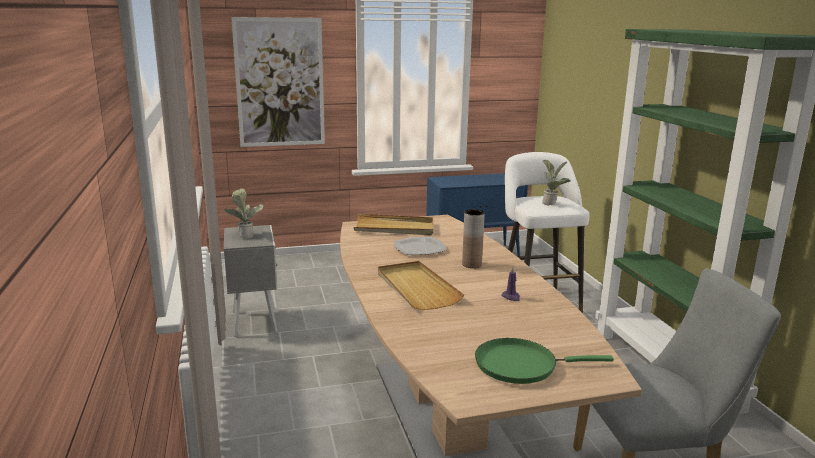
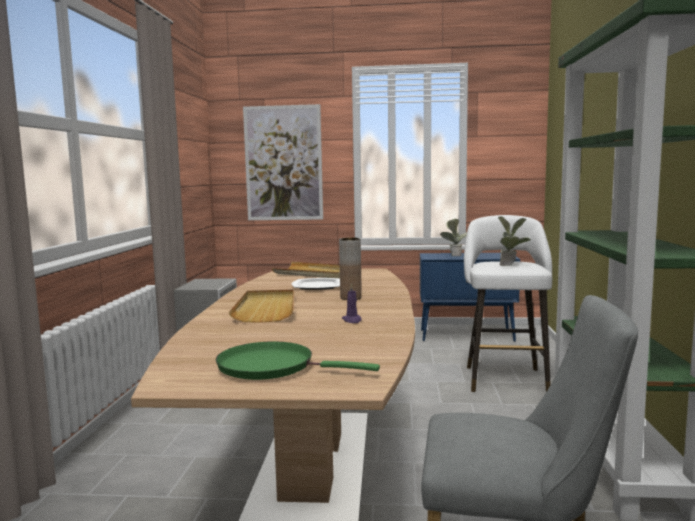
camera: 20 degrees right, 10 degrees down
(245, 235) = (204, 283): potted plant -> potted plant (454, 255)

